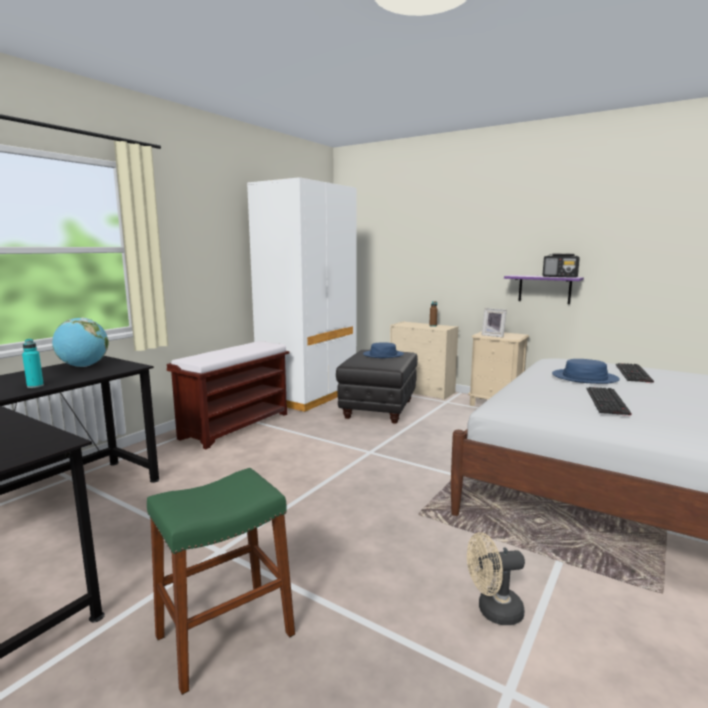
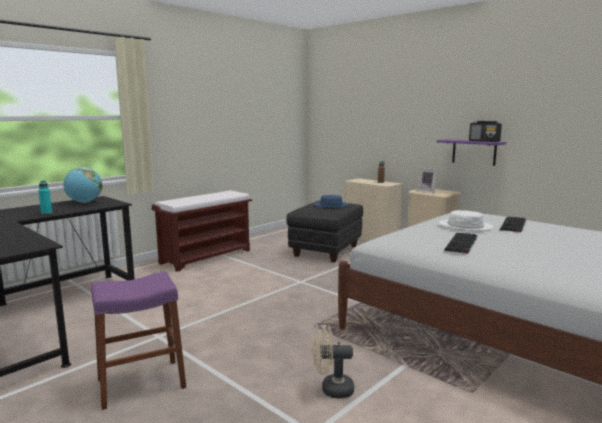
camera: 10 degrees right, 0 degrees up
(225, 635) = (141, 383): green stool -> purple stool
(308, 396) = (273, 238): white wardrobe -> none
(584, 378) = (465, 226): blue hat -> white hat

